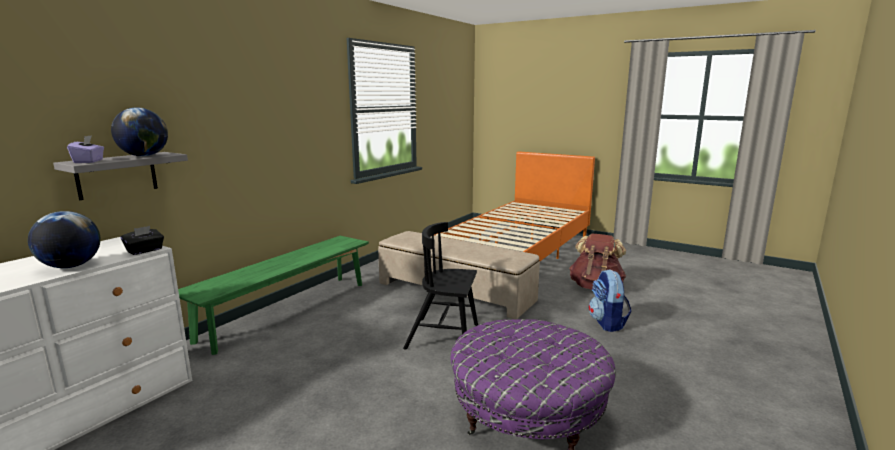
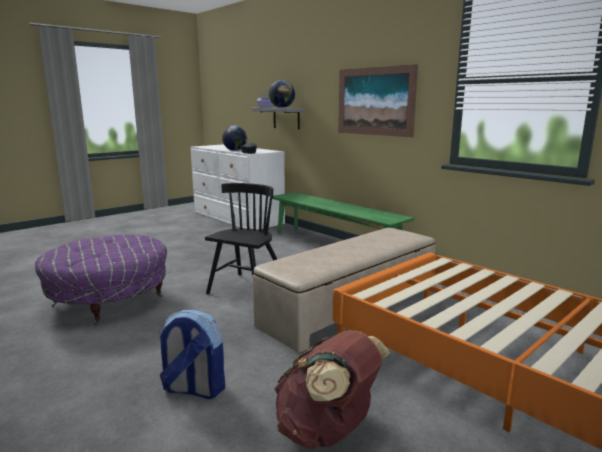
camera: 105 degrees right, 0 degrees up
(282, 132) = (375, 101): none -> picture

